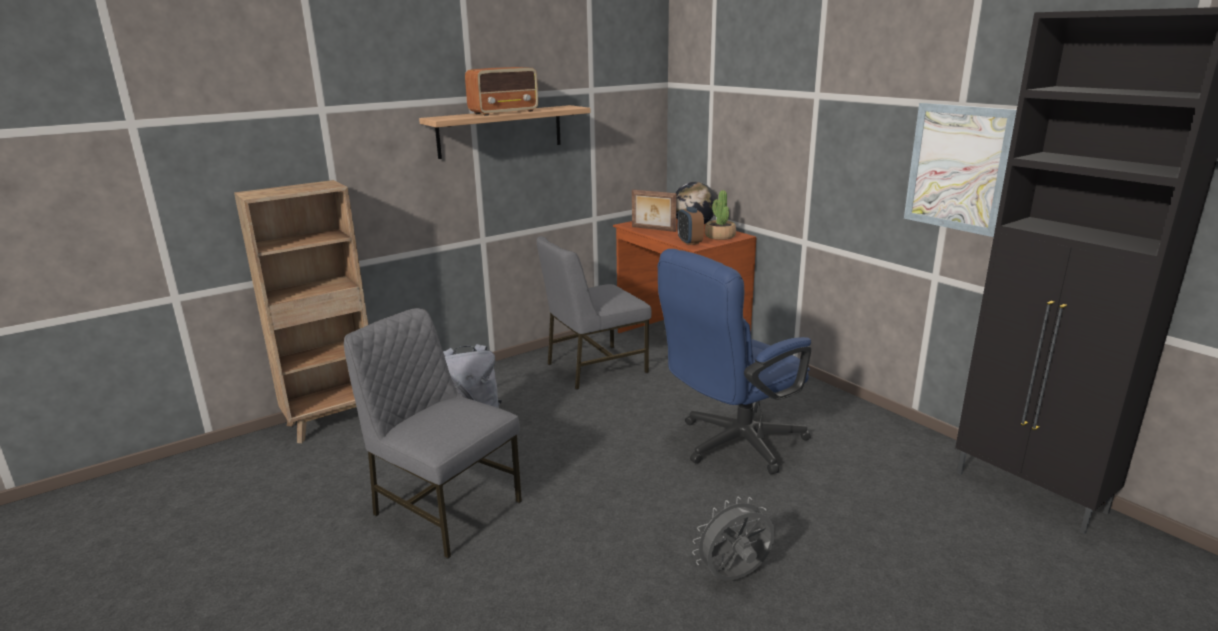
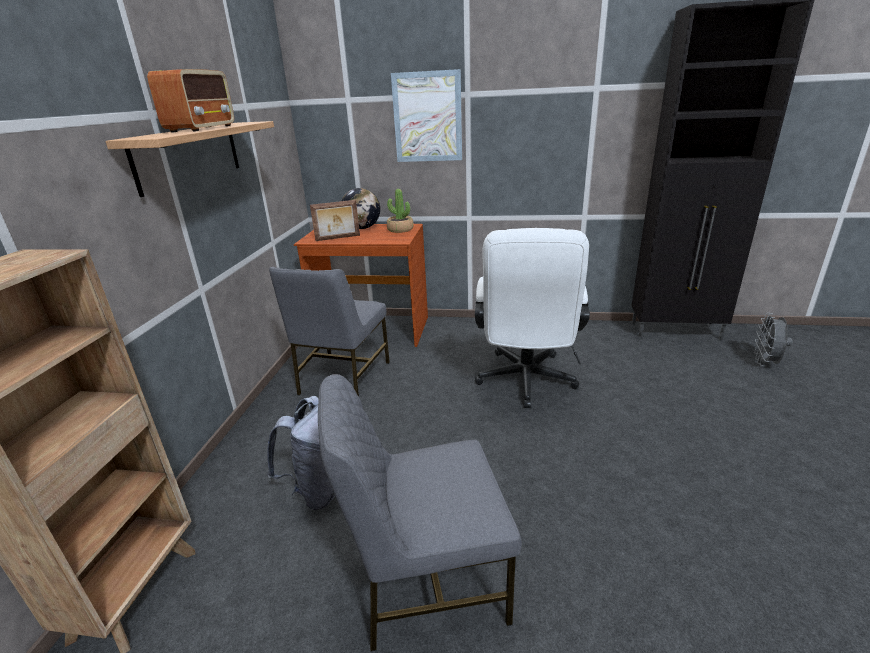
camera: 45 degrees left, 5 degrees up
(689, 242) = (390, 239): alarm clock -> none
(732, 445) = (525, 383): blue office chair -> white office chair
(734, 577) = (676, 467): grey fan -> grey fan (765, 363)
(958, 168) = (598, 134): picture -> picture (427, 117)

